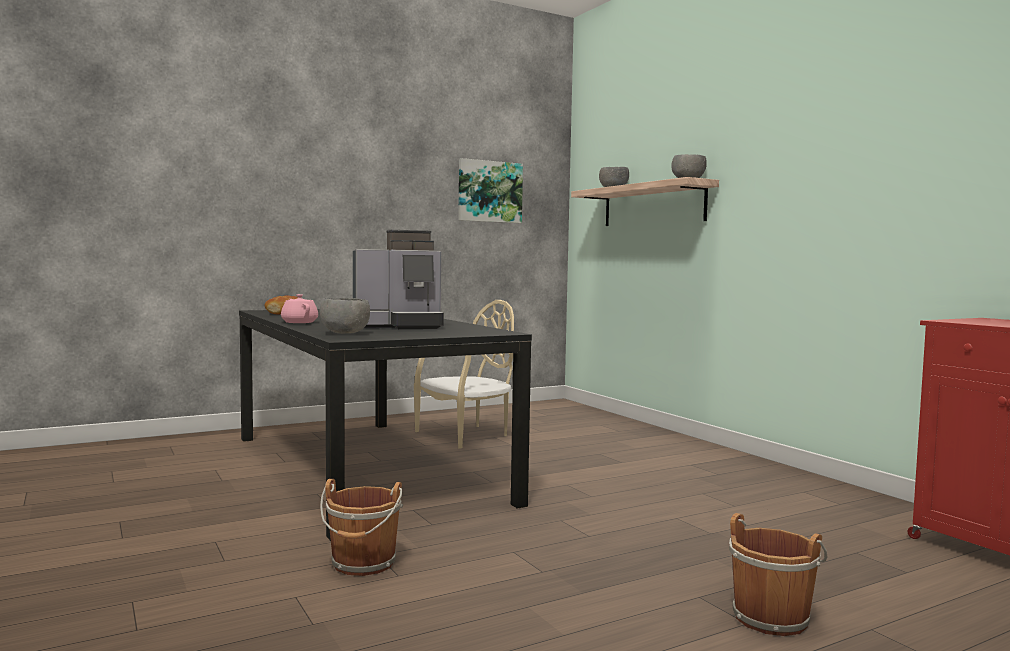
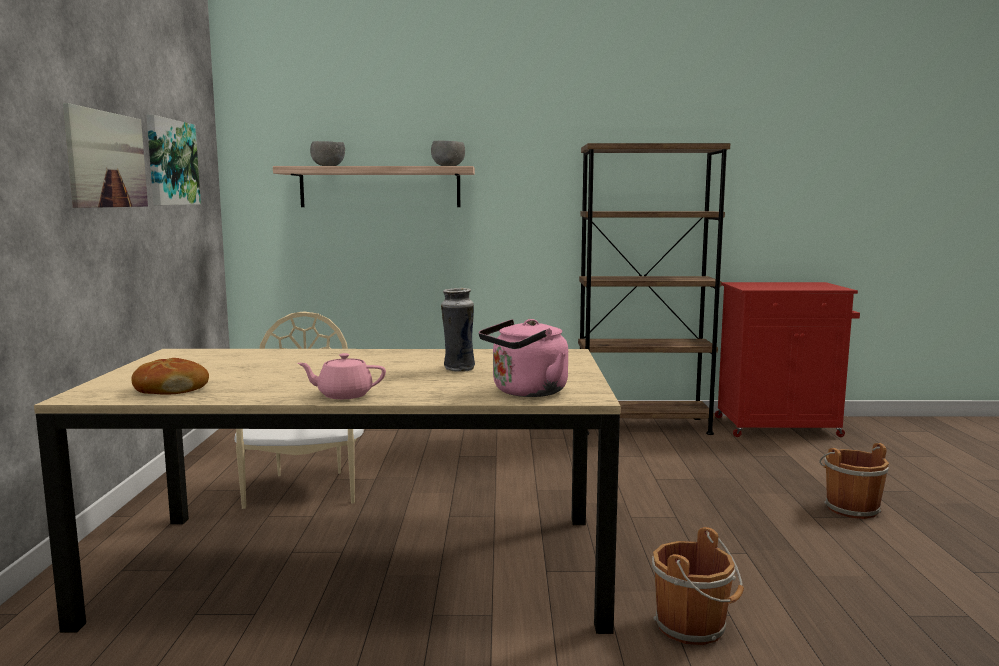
camera: 60 degrees left, 5 degrees up
(345, 333) = (526, 392): grey bowl -> pink kettle
(362, 468) = (359, 568): black dining table -> beige dining table
(400, 326) = (458, 369): coffee machine -> vase
(405, 188) = (107, 159): none -> picture
(835, 494) = (643, 426): none -> brown bookcase

